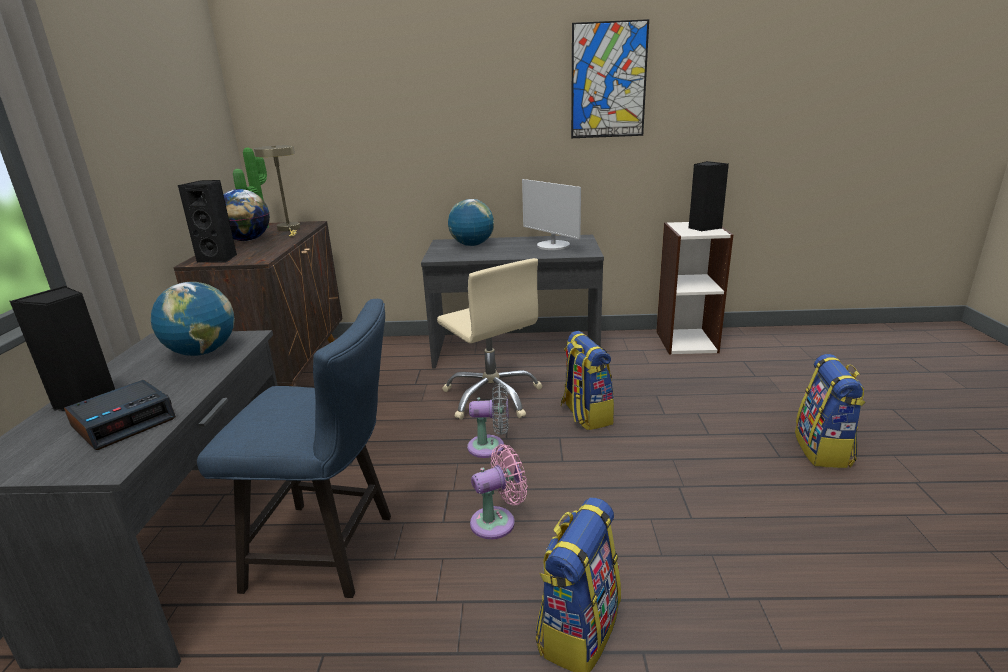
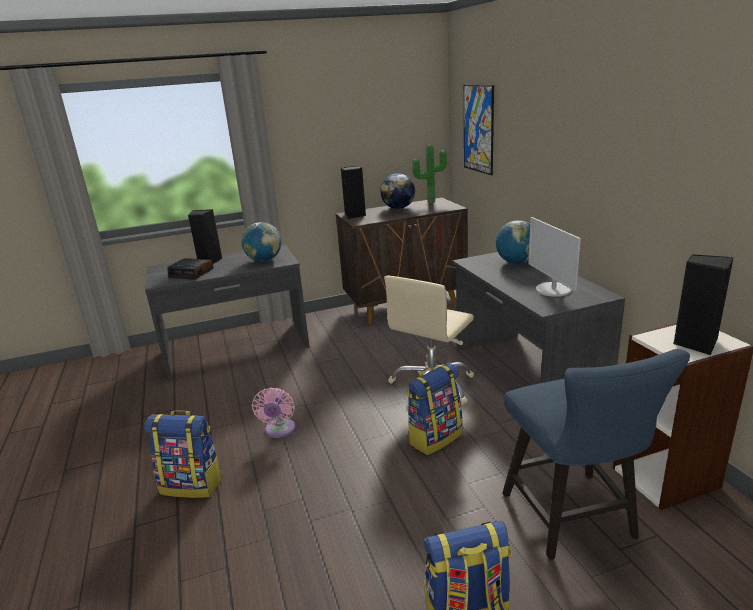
camera: 70 degrees right, 0 degrees up
(289, 229) = (433, 208): beige table lamp -> none
(332, 551) = (241, 386): blue chair -> blue chair (574, 521)
(490, 447) = (361, 405): grey fan -> none
(497, 521) = (279, 431): pink fan -> pink fan turned 45 degrees clockwise
(553, 246) = (553, 290): monitor -> monitor turned 45 degrees counterclockwise
(608, 81) = (662, 125): picture -> picture (478, 129)

